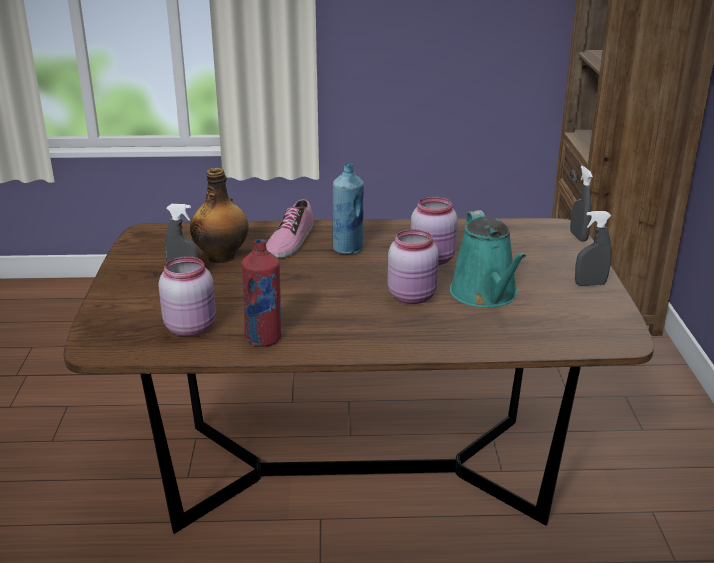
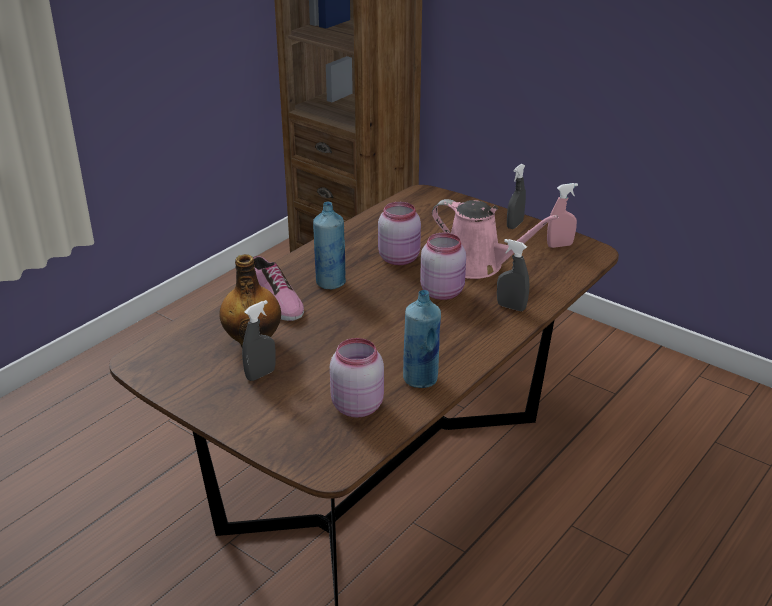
camera: 50 degrees left, 5 degrees up
(264, 339) = (421, 379): red bottle -> blue bottle
(486, 295) = (478, 265): turquoise watering can -> pink watering can
(578, 237) = (447, 194): grey spray bottle -> grey spray bottle (511, 307)
(598, 319) = (560, 245): none -> pink spray bottle

